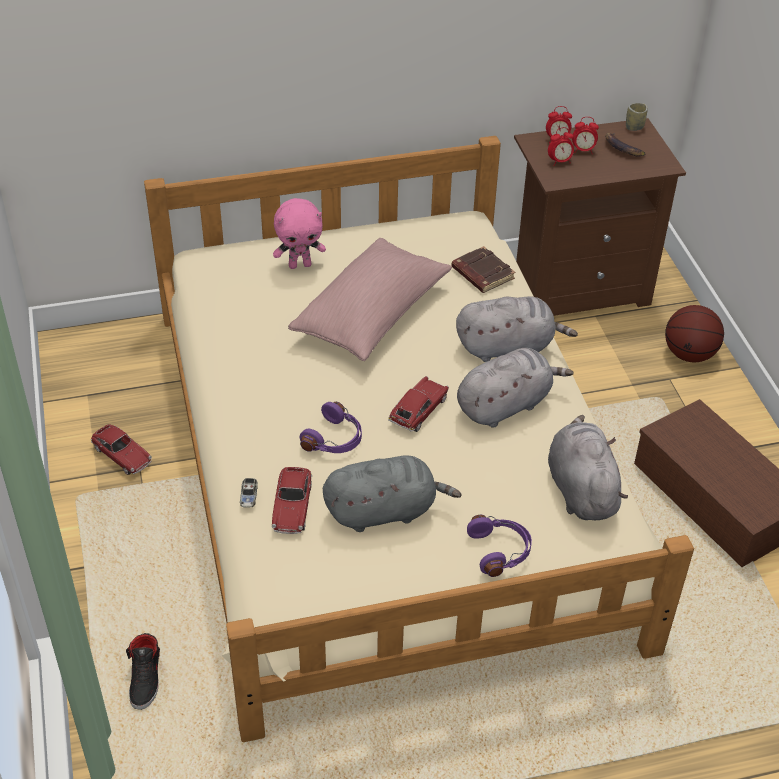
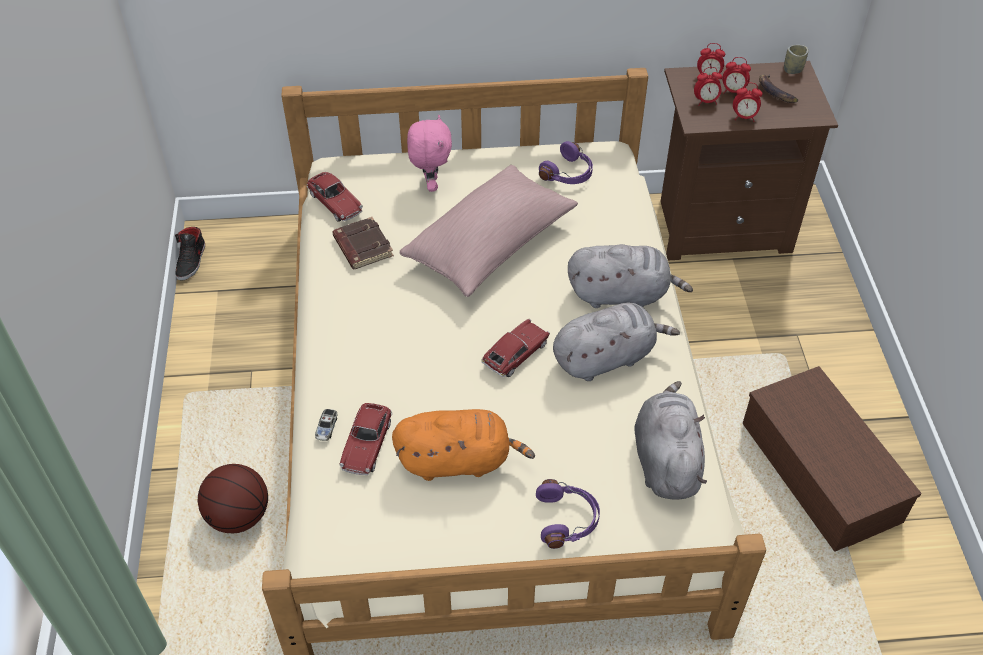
camera: 10 degrees right, 5 degrees up
(122, 455) = (237, 356): toy car -> toy car (335, 203)
(146, 678) = (212, 592): black shoe -> black shoe (191, 261)
(300, 265) = (430, 184): pink plush toy -> pink plush toy turned 90 degrees counterclockwise
(334, 439) = (425, 376): purple headphones -> purple headphones (568, 174)
(385, 511) = (458, 460): grey plush toy -> orange plush toy
(481, 274) = (610, 211): brown book -> brown book (362, 247)
(598, 173) = (744, 117): none -> alarm clock
(689, 354) = (822, 310): basketball -> basketball (239, 516)

